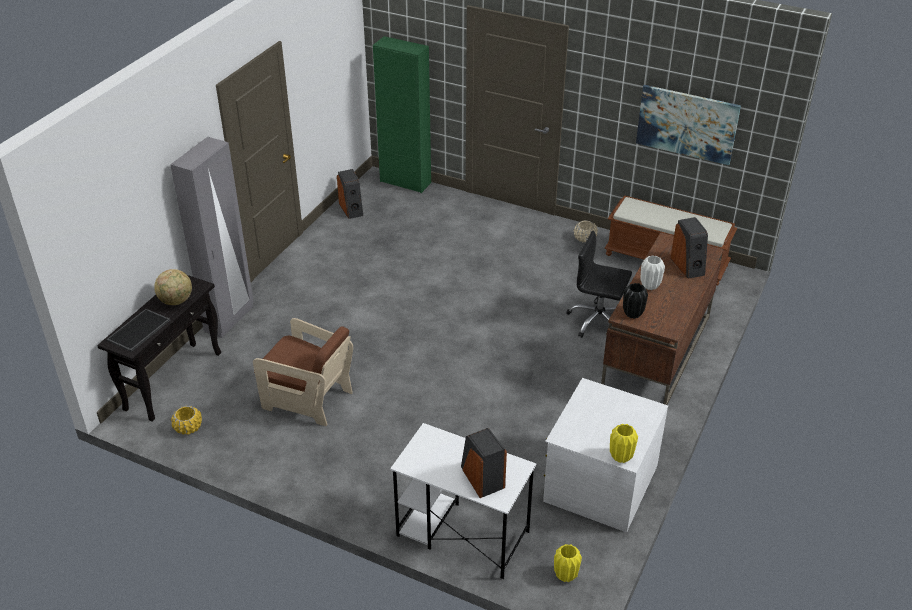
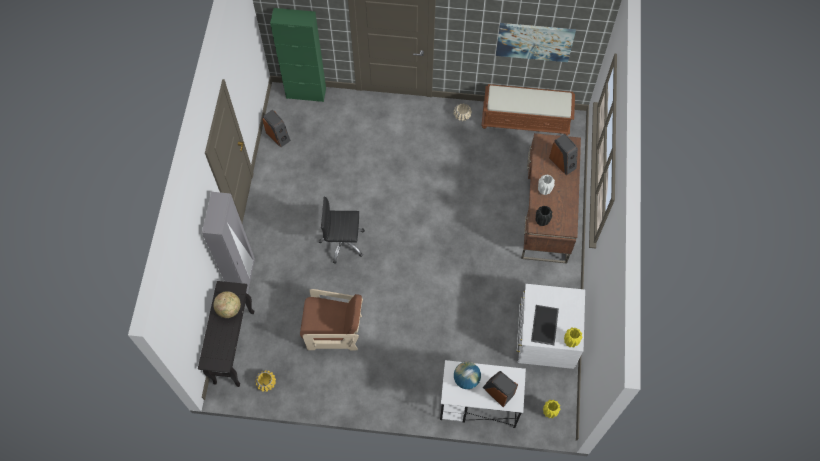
camera: 20 degrees left, 25 degrees up
(139, 331) = (219, 346): tray -> tray (545, 325)
(442, 451) = (466, 379): none -> globe
(598, 321) = (499, 196): black office chair -> black office chair (343, 242)

